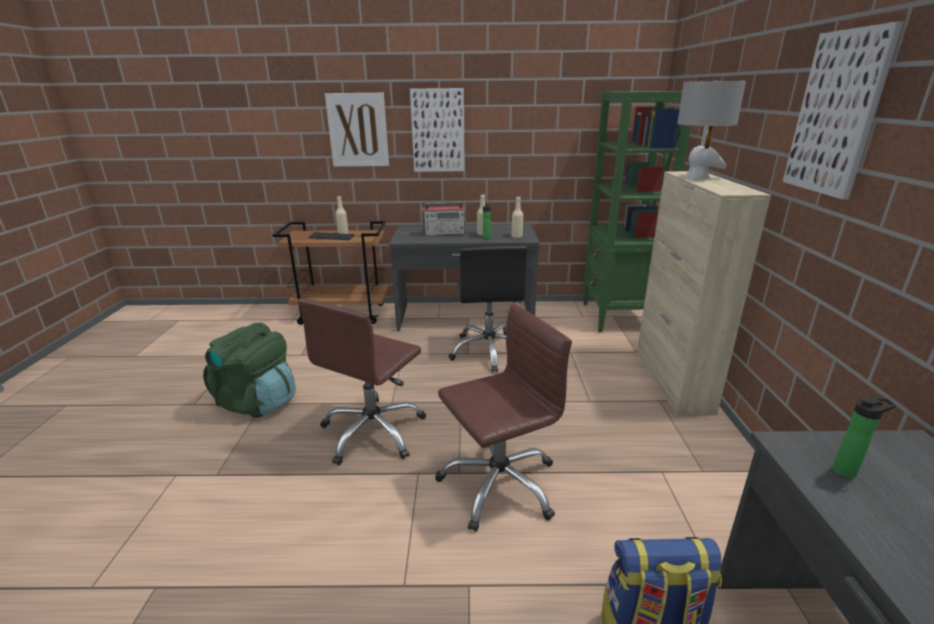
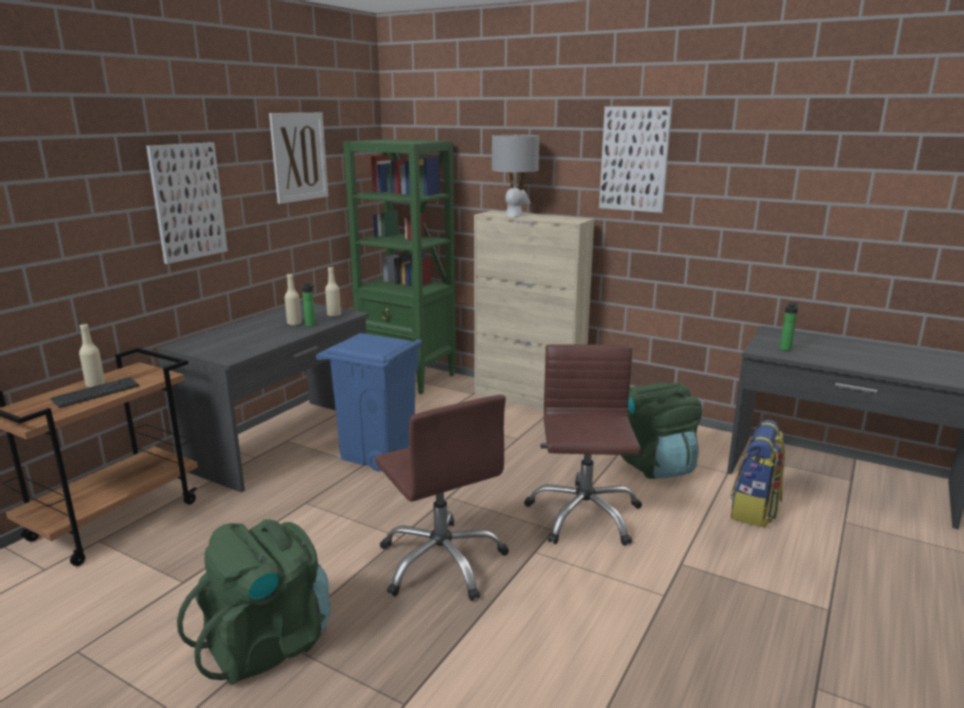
camera: 60 degrees left, 5 degrees down
(358, 130) = (76, 214): picture -> picture (299, 157)
(445, 233) = (252, 335): radio -> none
(489, 351) = (376, 452): black office chair -> blue trash can
(652, 507) = (655, 465): none -> green backpack

